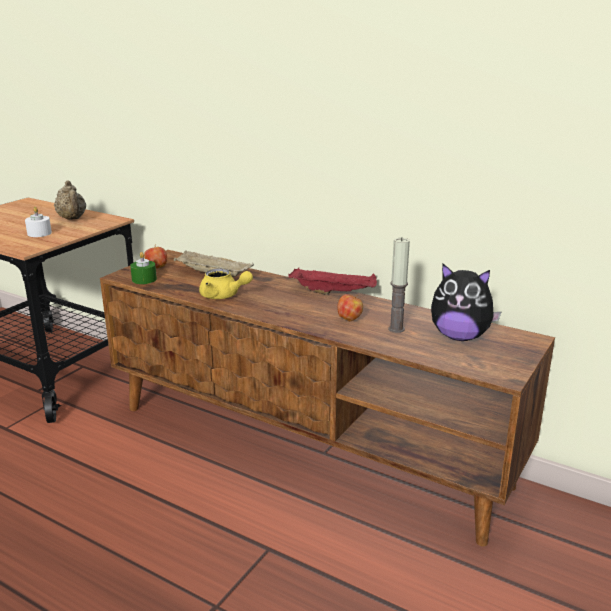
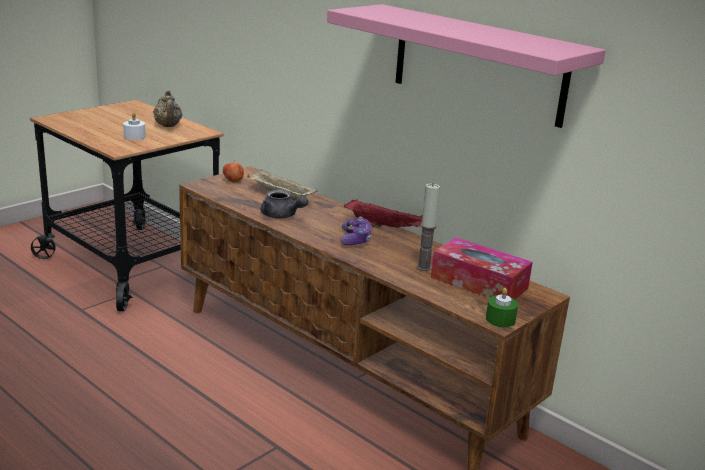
camera: 10 degrees right, 0 degrees up
(144, 279) = (217, 191): green candle -> green candle (500, 319)
(223, 296) = (282, 216): yellow teapot -> grey teapot
(311, 310) = (355, 239): none -> game controller
(349, 319) = (385, 253): apple -> none
(427, 105) = (478, 64): none -> pink shelf
(460, 337) = (479, 283): plush toy -> tissue box

